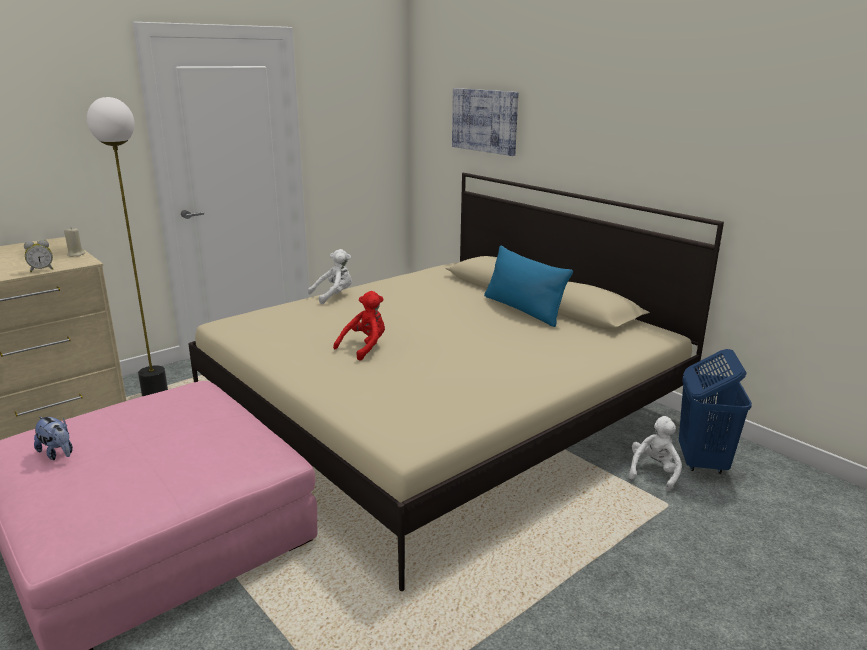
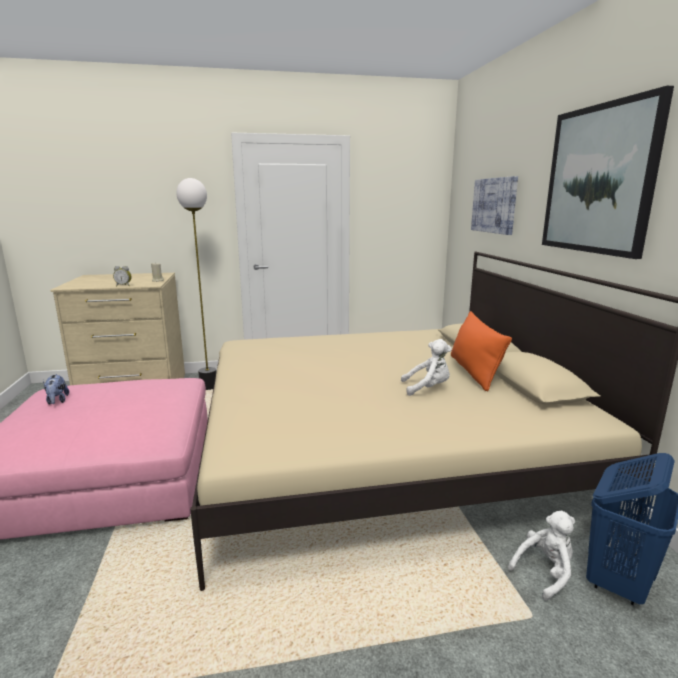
camera: 30 degrees right, 5 degrees down
(334, 296) = (333, 337): white plush toy -> white plush toy (427, 388)
(365, 347) = (304, 375): red plush toy -> none
(523, 309) = (474, 372): blue pillow -> orange pillow
(622, 108) = (598, 180): none -> picture

